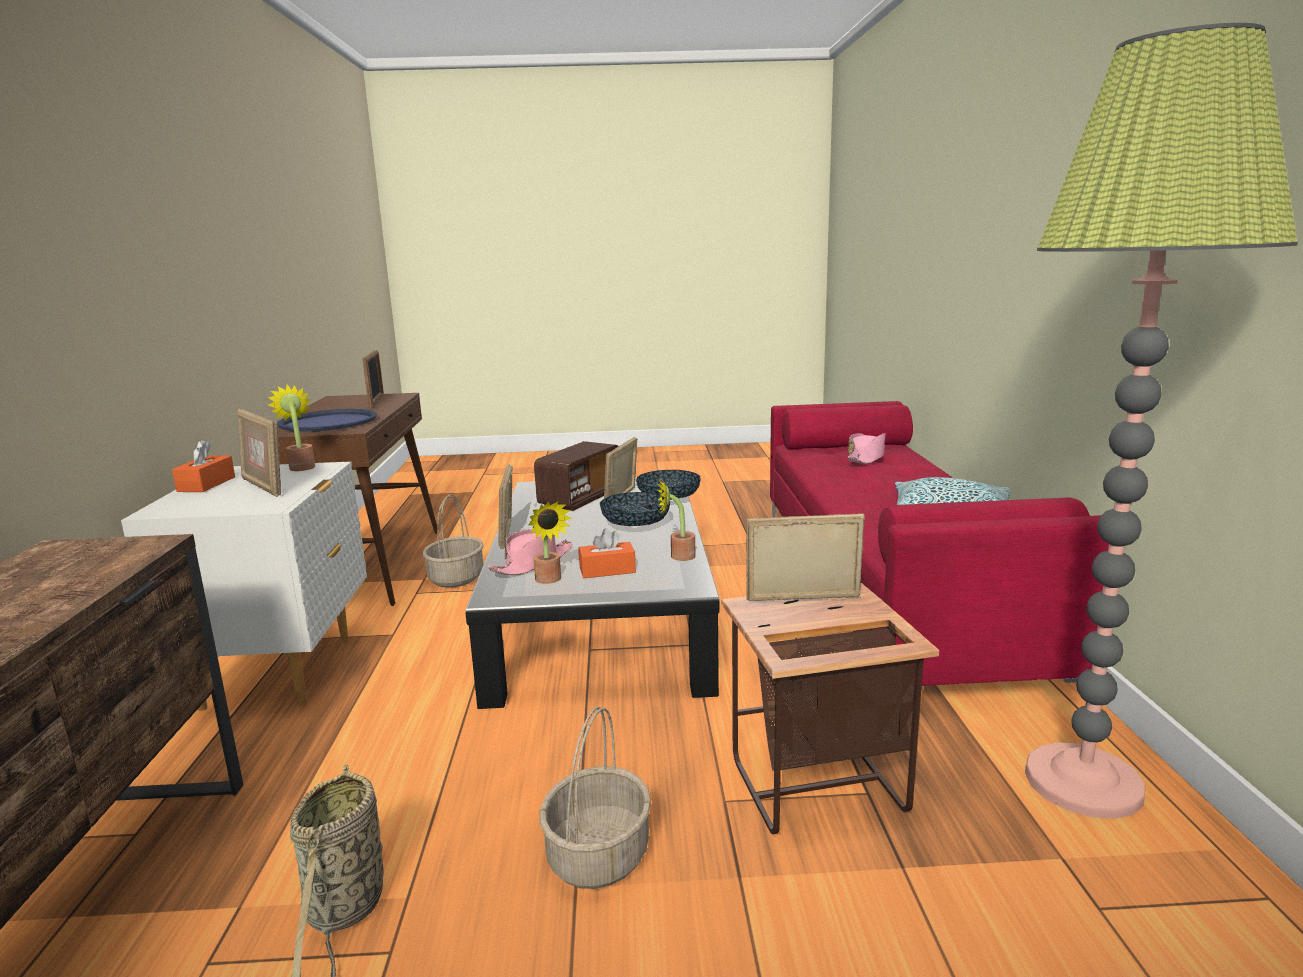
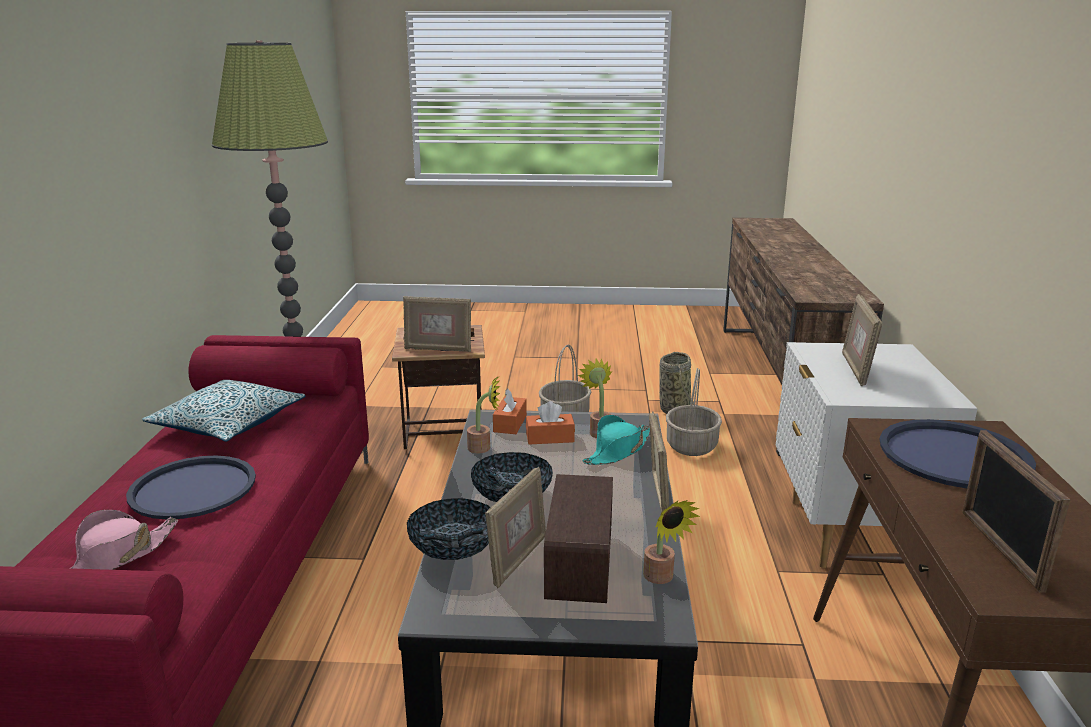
camera: 175 degrees left, 5 degrees up
(206, 484) = (924, 378): orange tissue box -> orange tissue box (510, 423)
(264, 487) = (856, 370): picture frame -> picture frame turned 135 degrees counterclockwise
(301, 466) = (869, 398): potted plant -> potted plant (661, 578)
(456, 578) = (764, 673): basket -> basket (691, 445)
(532, 563) = (618, 451): pink hat -> turquoise hat
(580, 498) = (579, 567): radio -> radio turned 150 degrees clockwise
(883, 482) = (193, 488): none -> blue tray

